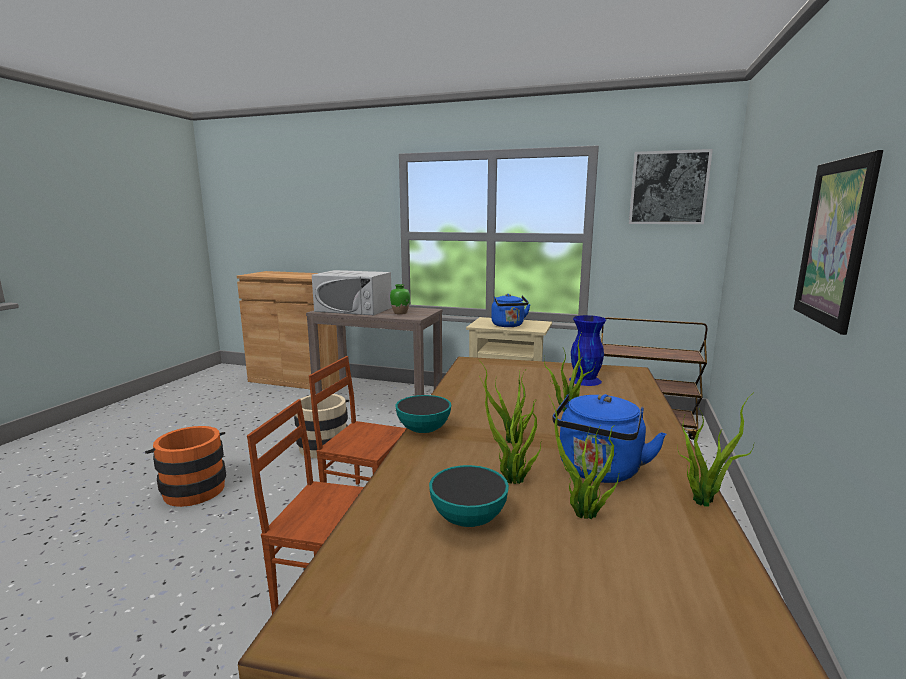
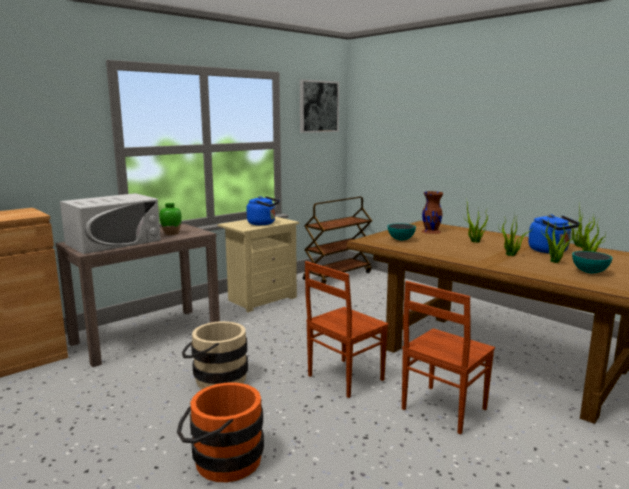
camera: 60 degrees left, 0 degrees up
(423, 430) = (485, 265): bowl -> bowl (401, 240)
(586, 380) = (431, 231): blue vase -> brown vase
(834, 242) = (509, 140): picture -> none

